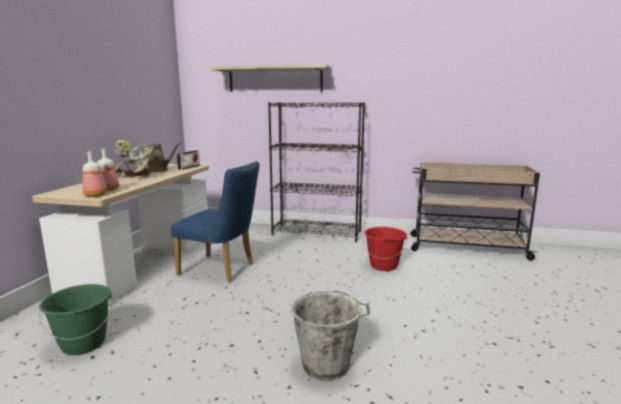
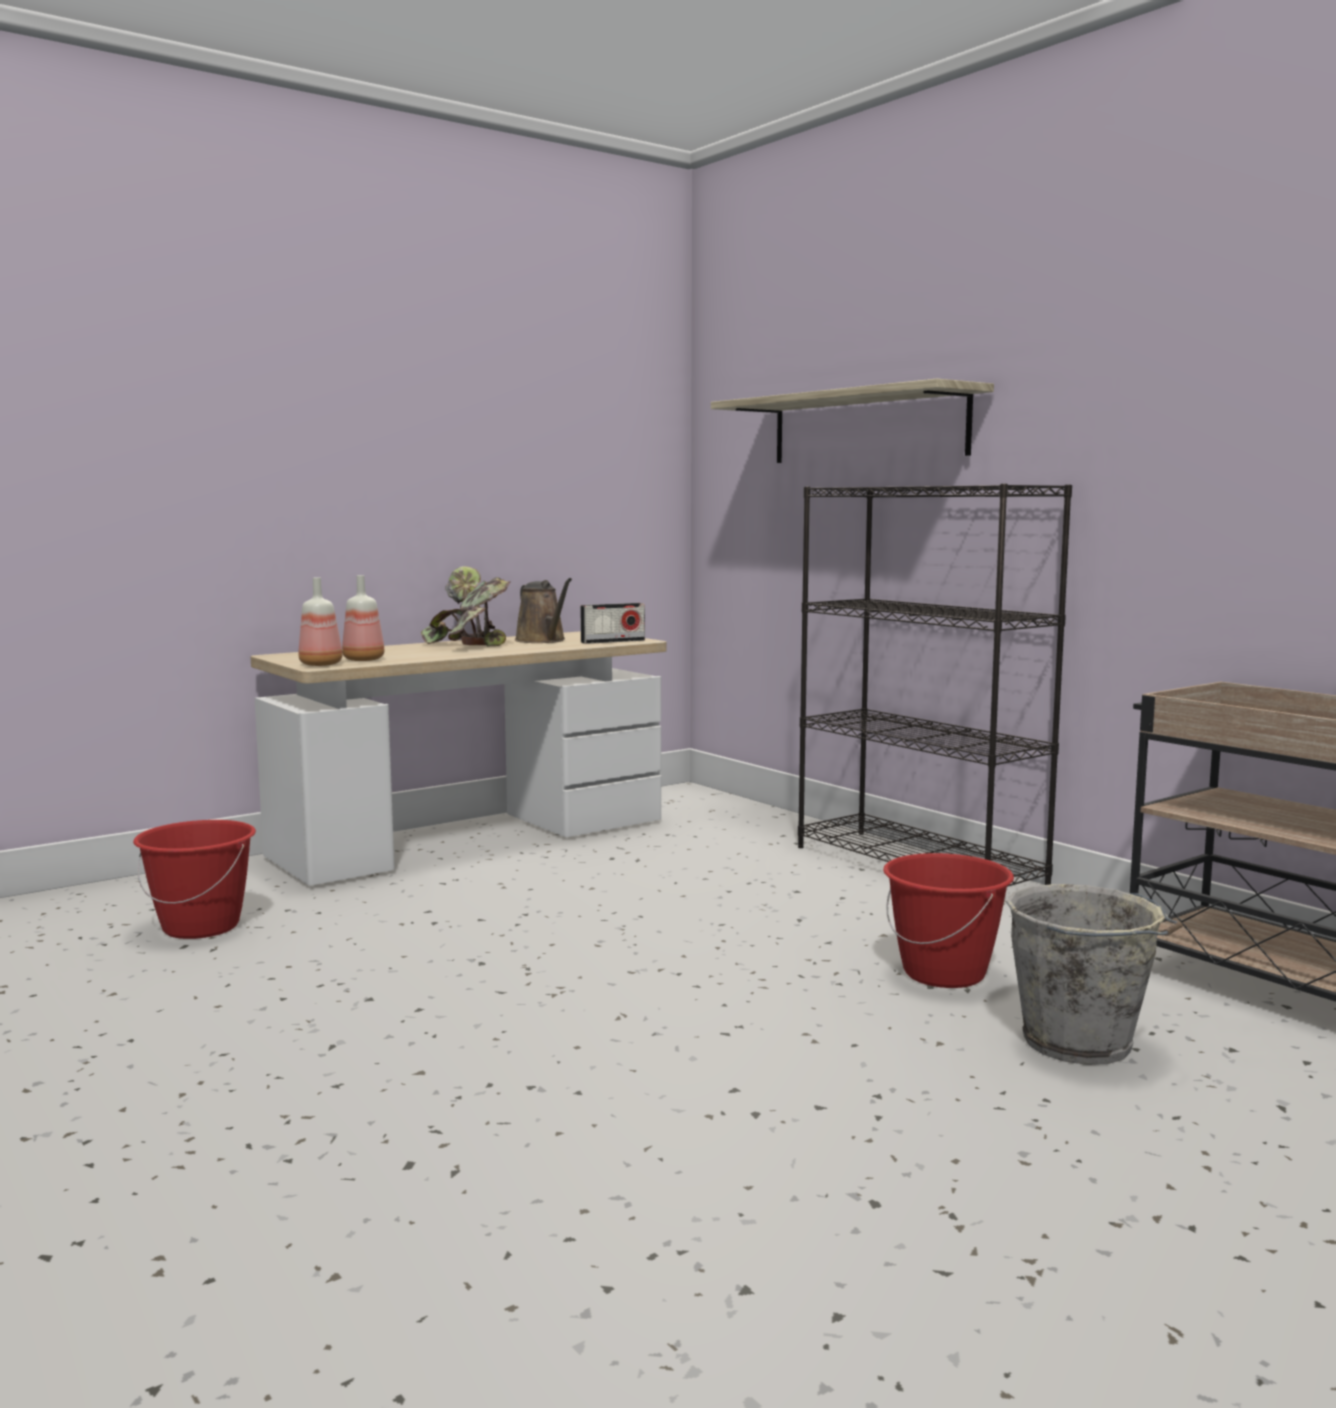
camera: 40 degrees right, 5 degrees down
(83, 344) = (201, 927): green bucket -> red bucket
(222, 270) = (572, 885): blue chair -> none
(328, 365) = (450, 1085): grey bucket -> grey bucket (1081, 1044)

